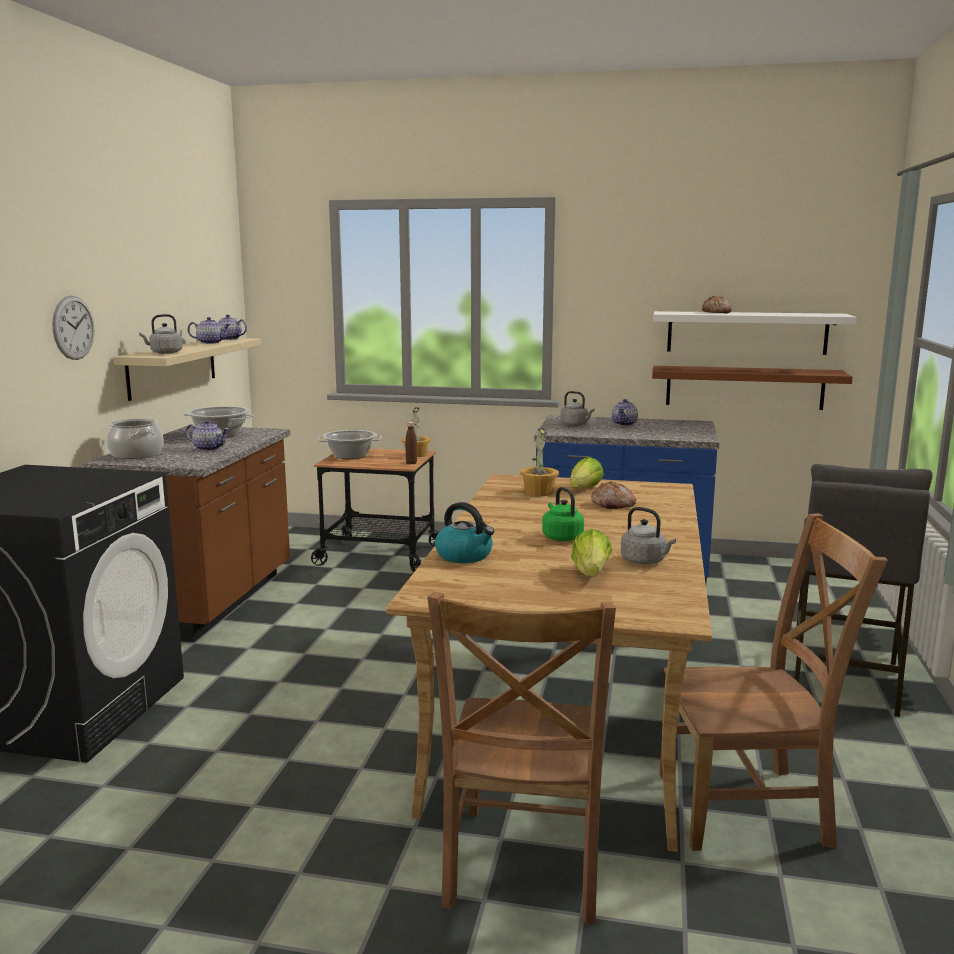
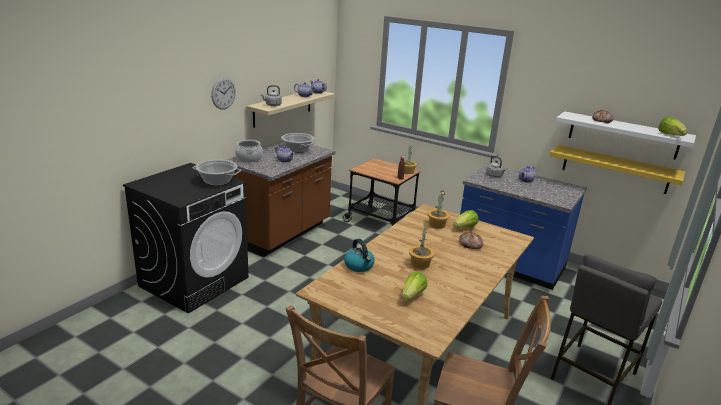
camera: 20 degrees right, 10 degrees up
(350, 456) = (371, 166): cooking pot -> cooking pot (217, 181)
(561, 537) = (420, 264): green kettle -> potted plant
(645, 561) = (449, 294): grey kettle -> none
(744, 387) = (615, 169): brown shelf -> yellow shelf
(819, 315) = (670, 135): none -> lettuce

